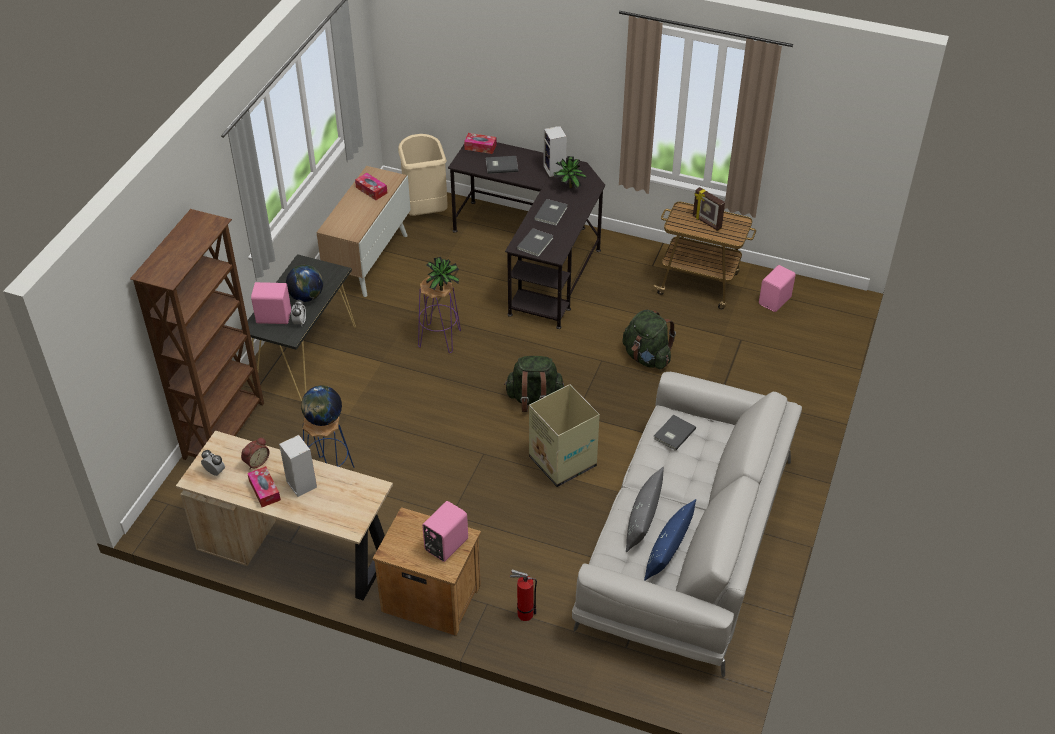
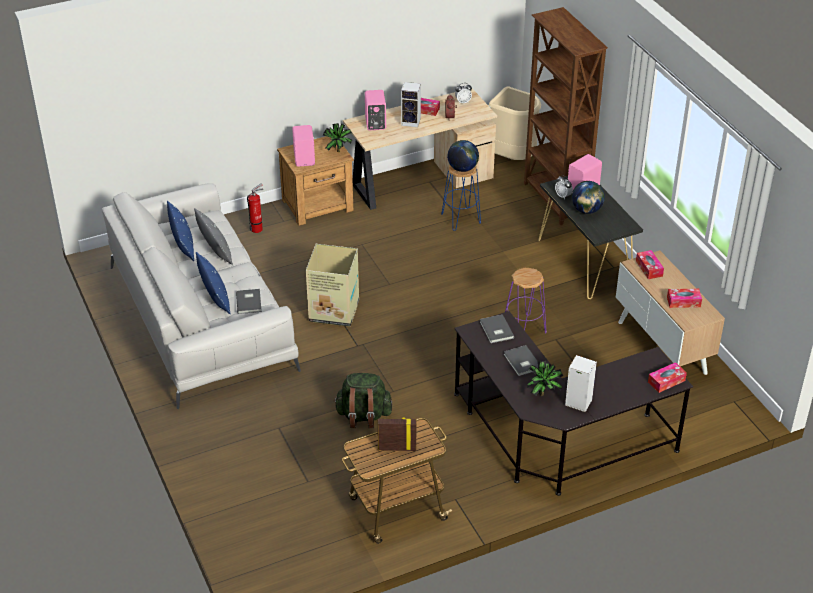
camera: 135 degrees right, 5 degrees down
(349, 225) = (649, 268): none -> tissue box
(424, 210) = (698, 415): beige trash can -> beige trash can (512, 157)
(443, 288) = (519, 277): potted plant -> potted plant (338, 152)
(501, 165) = (624, 376): grey book -> none
(534, 399) = (403, 335): green backpack -> none
(695, 466) = (214, 294): none -> blue pillow
(775, 301) = (315, 540): pink speaker -> pink speaker (374, 123)

